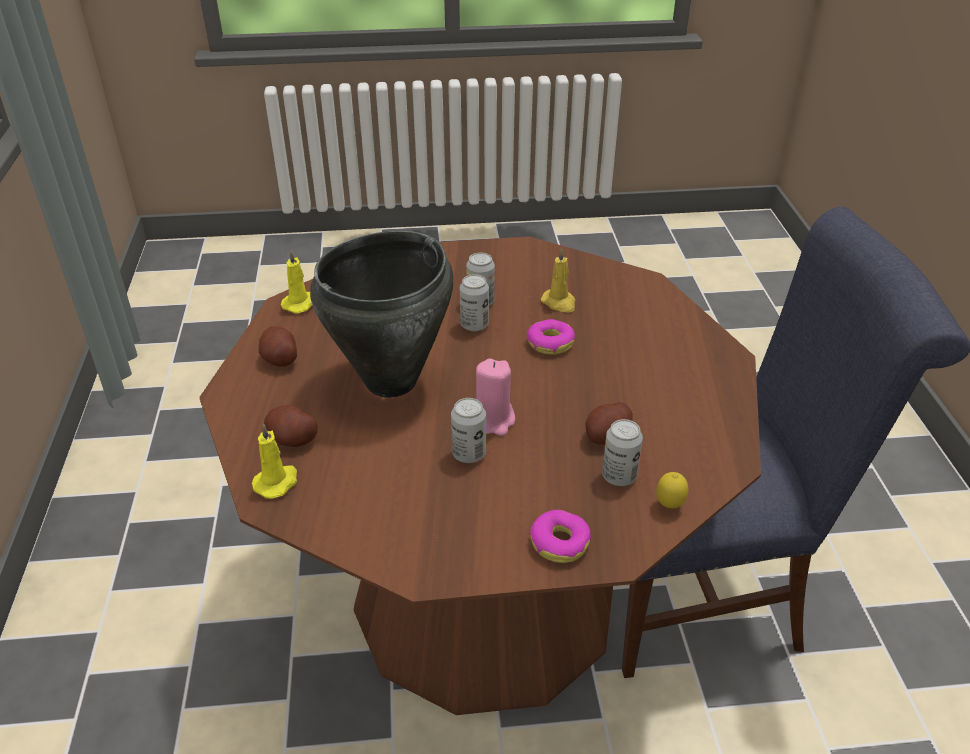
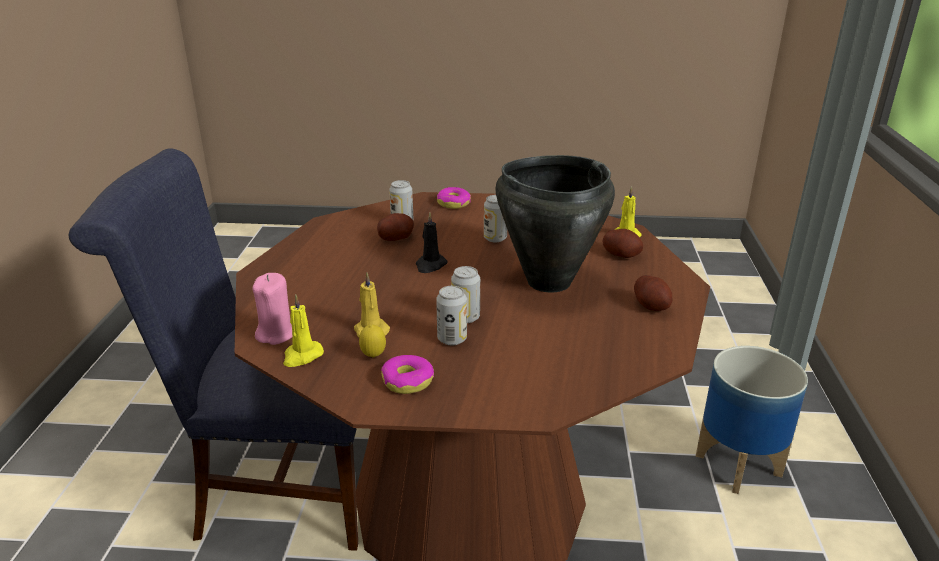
camera: 170 degrees left, 10 degrees down
(145, 696) = (739, 466): none -> planter
(300, 303) = (650, 357): yellow candle -> yellow candle (302, 356)
(494, 421) = (472, 252): pink candle -> pink candle (276, 334)
(538, 391) = (430, 265): none -> black candle
(550, 343) = (401, 296): donut -> donut (407, 381)
(669, 506) = (382, 210): lemon -> lemon (373, 357)

